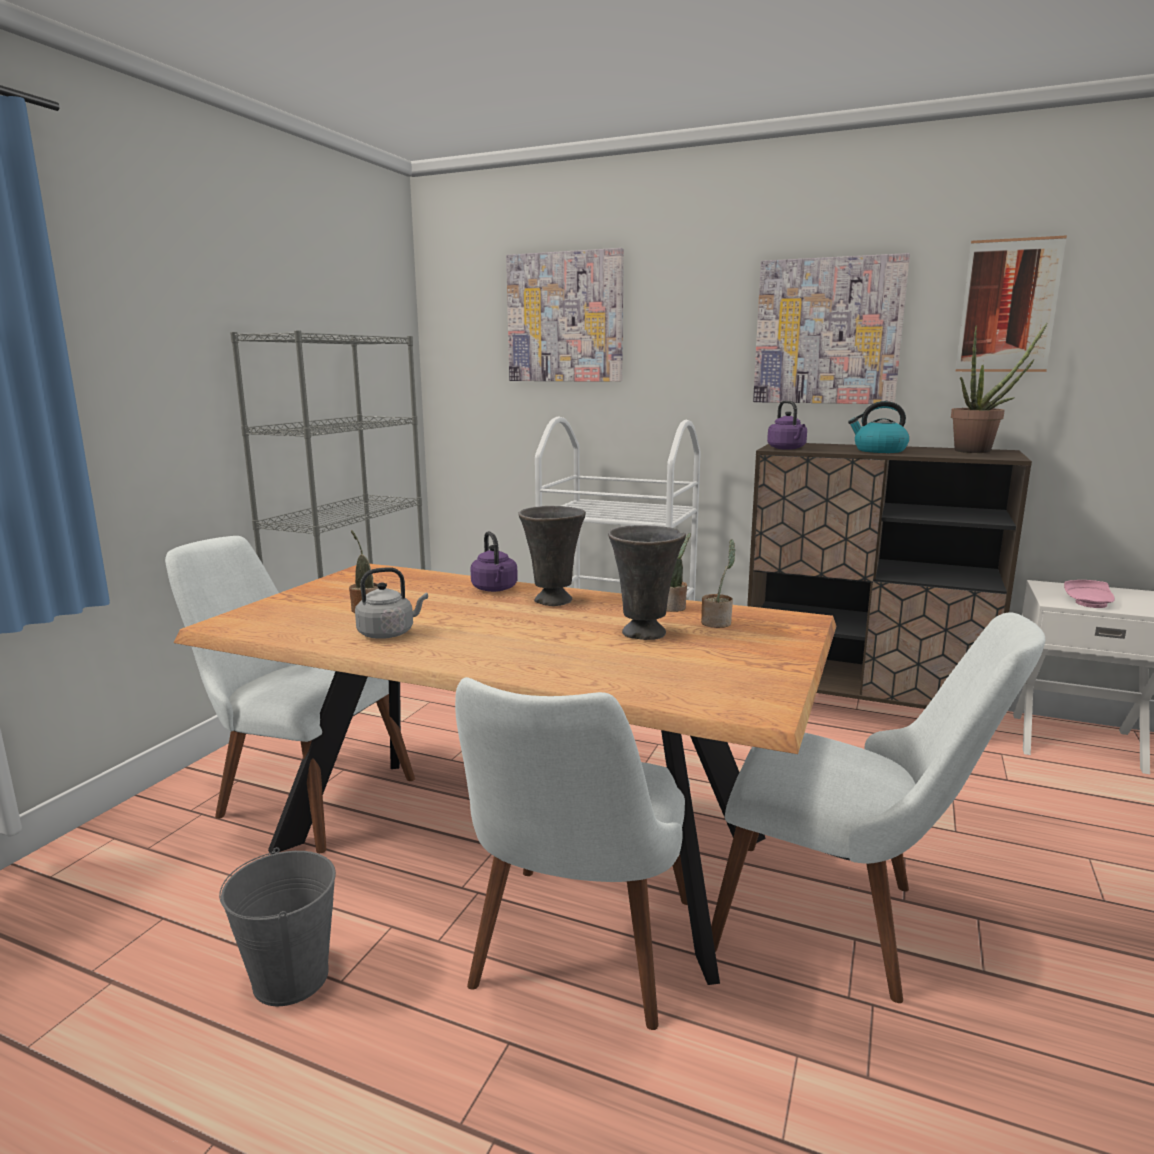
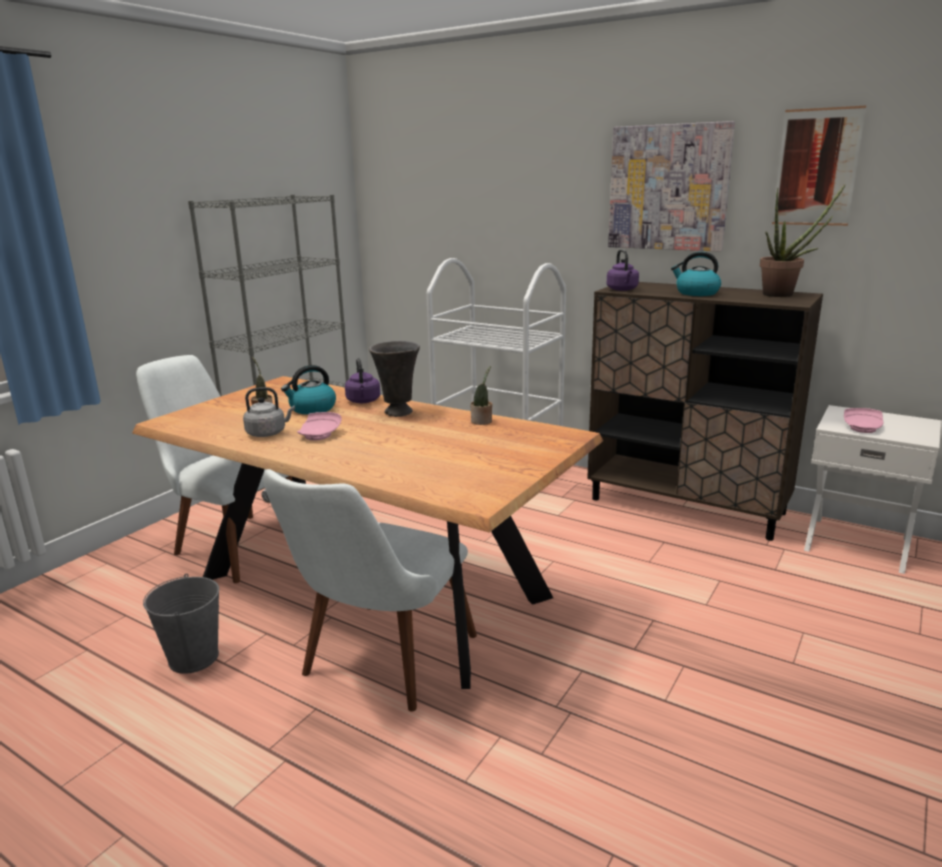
camera: 10 degrees right, 5 degrees up
(431, 600) = (312, 409): none -> kettle
(465, 632) = (320, 435): none -> pink plate
(565, 318) = (463, 173): picture -> none
(645, 634) = (444, 441): grey vase -> none
(717, 622) = (505, 435): potted plant -> none
(845, 923) = (581, 659): white chair -> none

